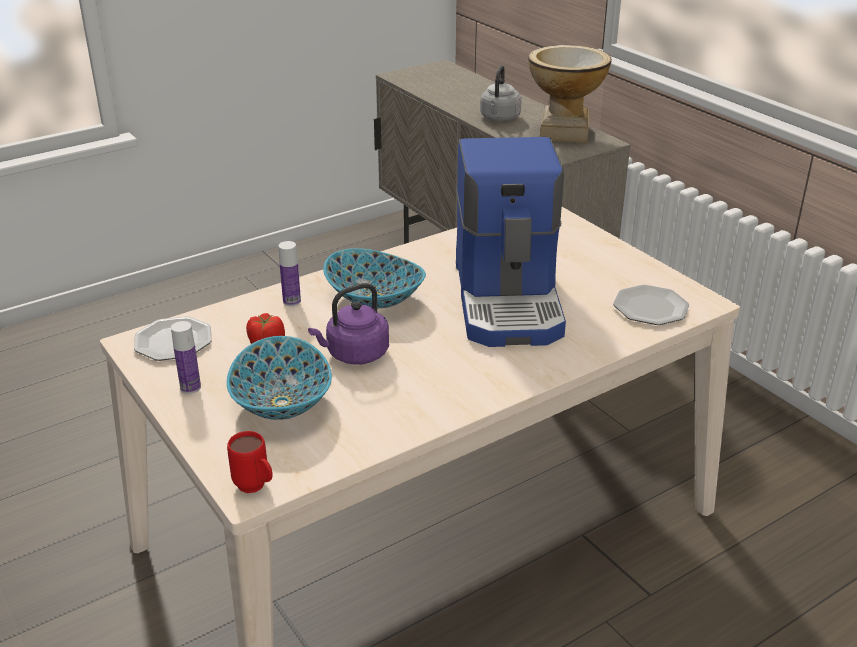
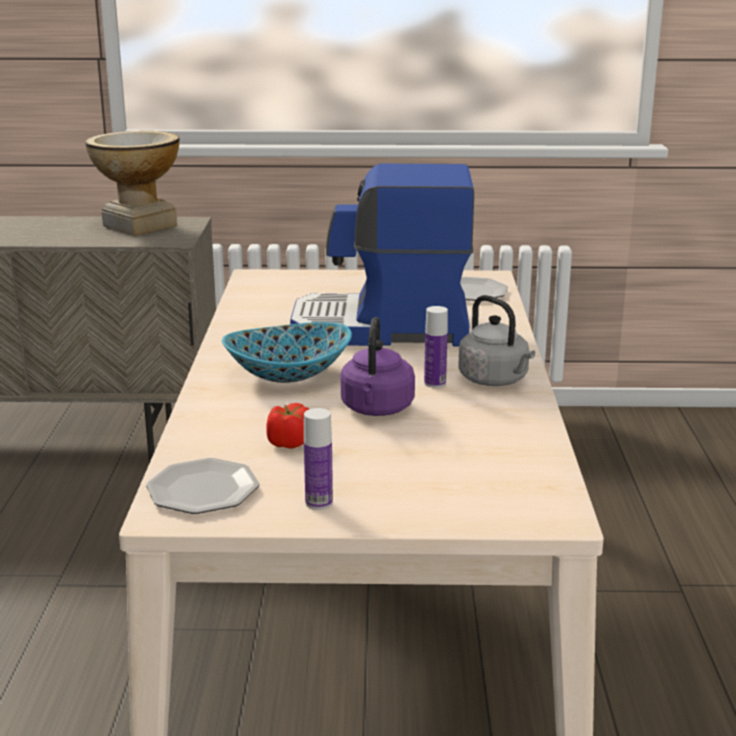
camera: 55 degrees left, 10 degrees down
(256, 488) = (554, 512): red mug -> none
(283, 403) = (417, 463): bowl -> none
(292, 301) = (226, 411): bottle -> bottle (435, 383)
(499, 118) = (54, 234): grey kettle -> grey kettle (495, 380)
(509, 300) = (382, 329): coffee machine -> coffee machine turned 150 degrees clockwise

